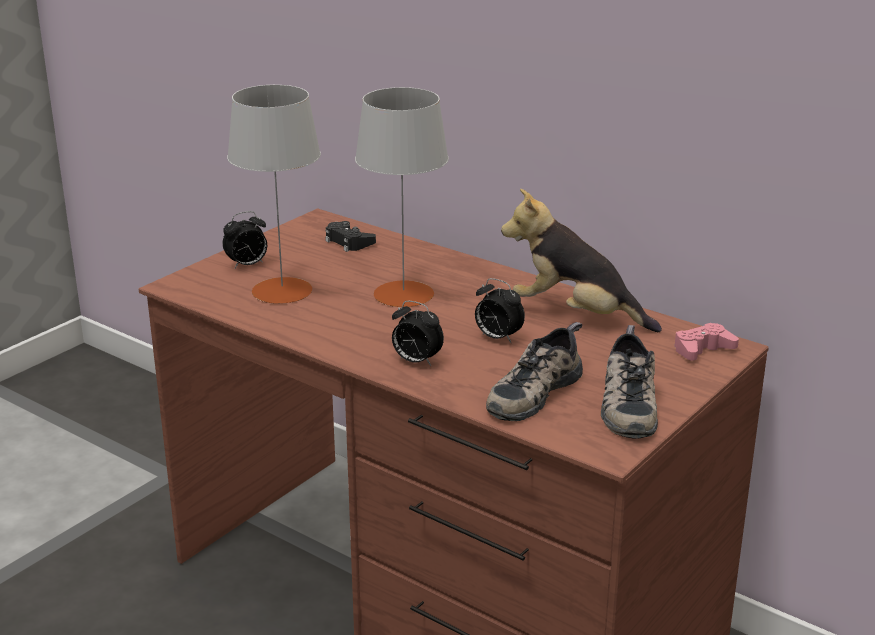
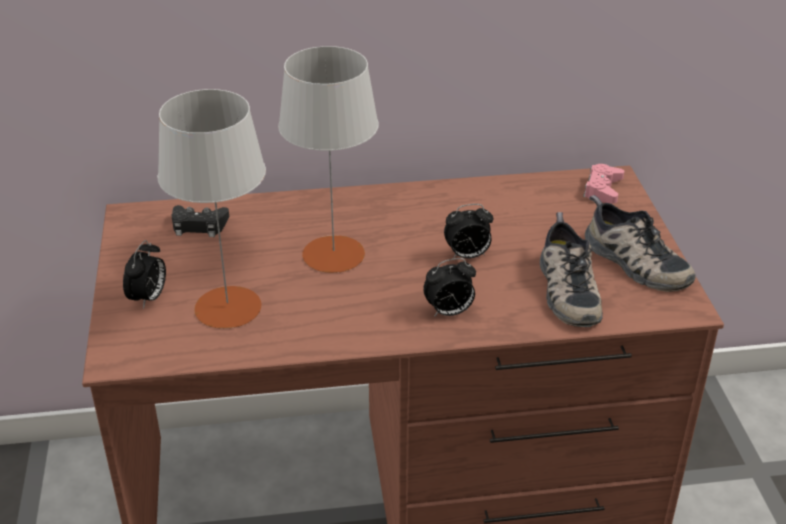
camera: 45 degrees left, 10 degrees up
(575, 315) = (483, 204): plush toy -> none

